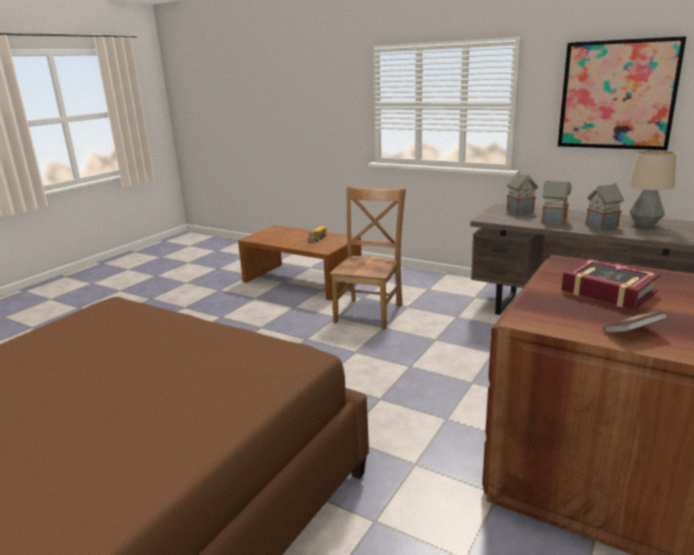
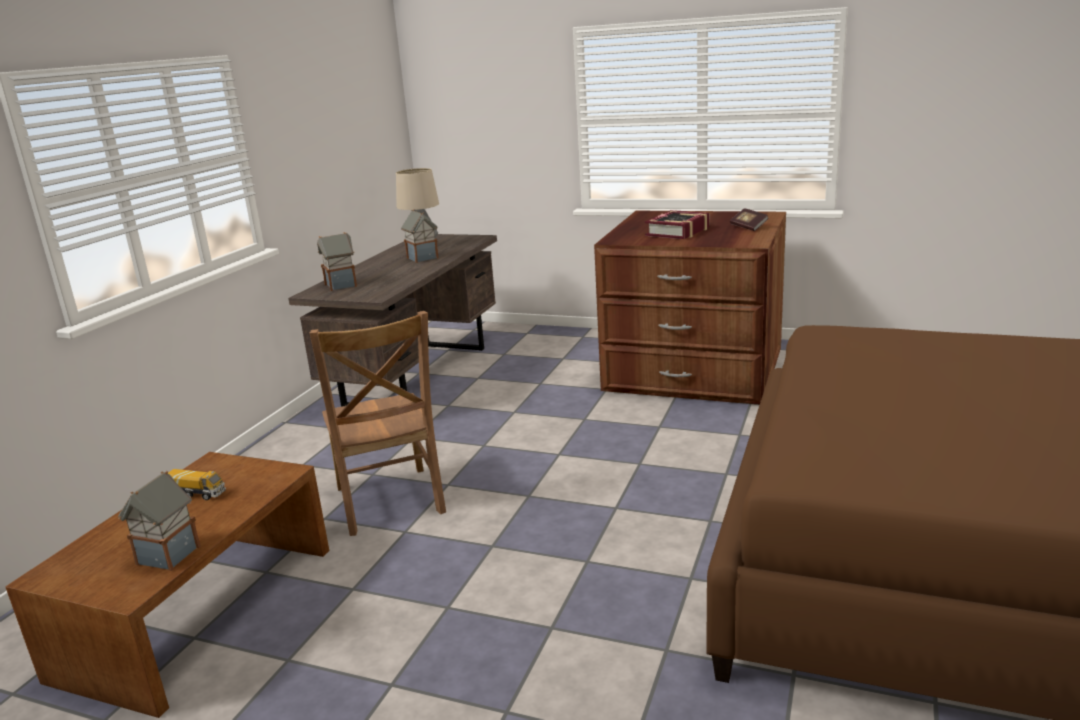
camera: 100 degrees left, 0 degrees up
(370, 312) = (389, 503): brown chair -> brown chair turned 120 degrees counterclockwise
(553, 220) = (394, 272): toy house -> toy house (168, 556)
(617, 95) = (322, 124): picture -> none

